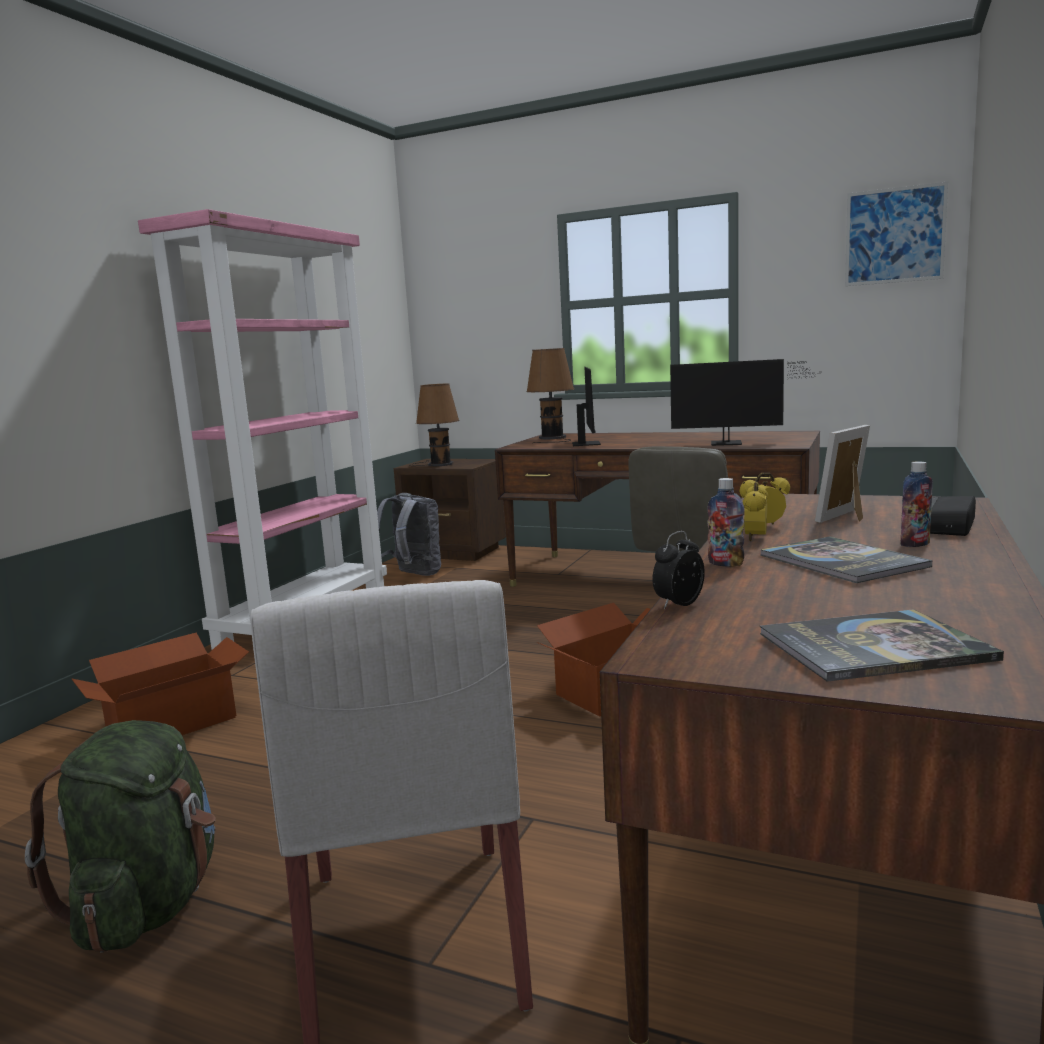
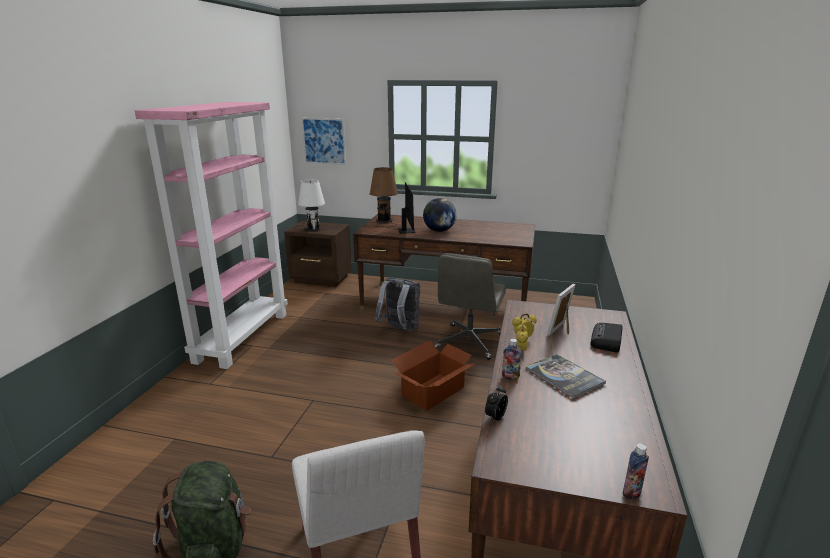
camera: 10 degrees left, 10 degrees up
(170, 724) = (184, 423): cardboard box -> none
(413, 575) = (300, 299): grey backpack -> grey backpack (400, 330)
(438, 464) = (311, 228): brown table lamp -> white table lamp
(643, 441) = (439, 231): none -> globe
(732, 443) = (490, 237): monitor -> none
(874, 647) = (586, 455): book -> none
(894, 235) = (582, 117): picture -> picture (324, 141)
(915, 544) = (595, 359): bottle -> bottle (631, 493)

